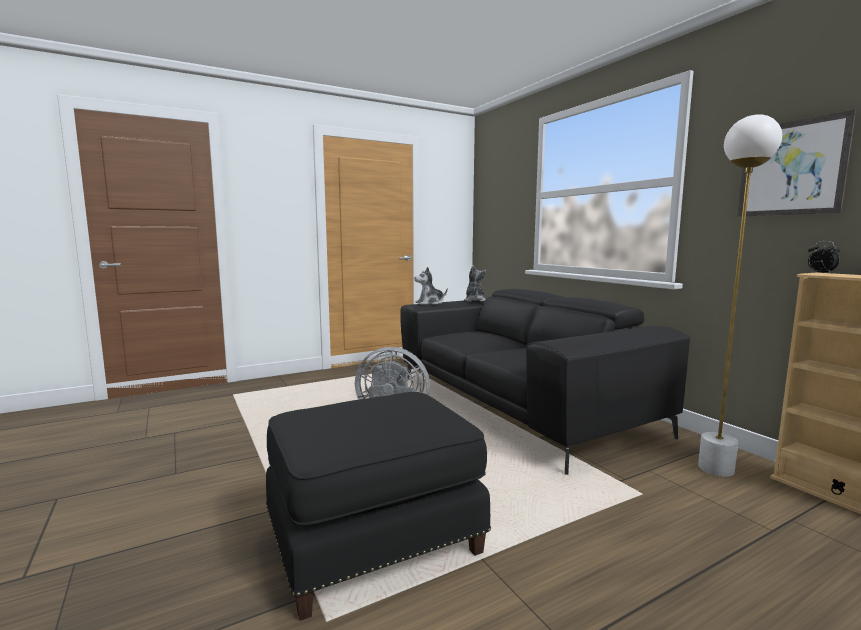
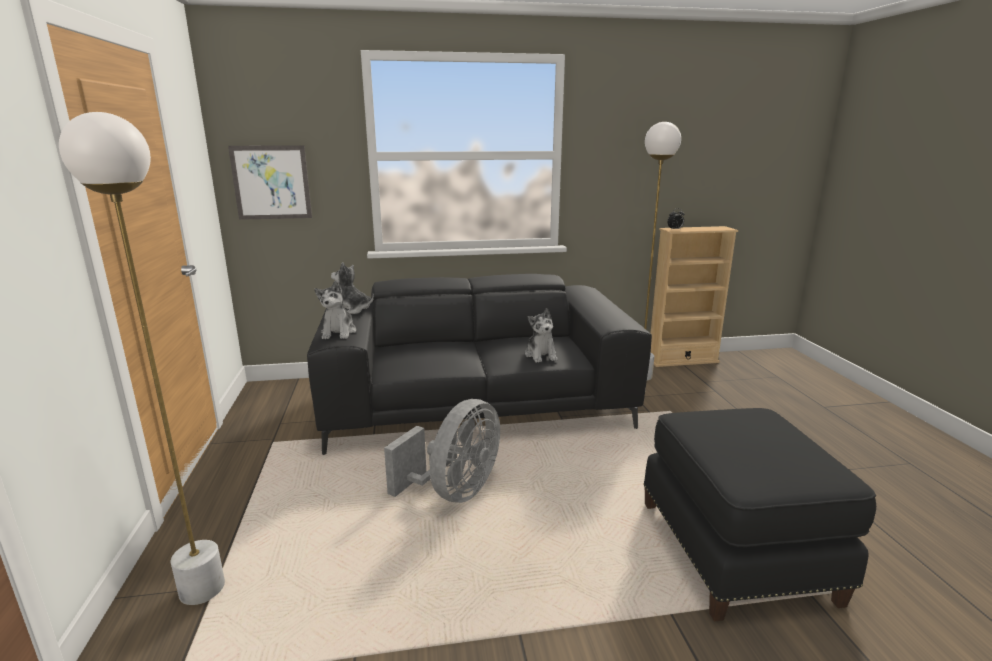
camera: 70 degrees left, 10 degrees up
(286, 385) = (202, 589): none -> white floor lamp
(521, 360) = (541, 355): none -> plush toy
(791, 168) = (641, 154): picture -> picture (271, 182)

